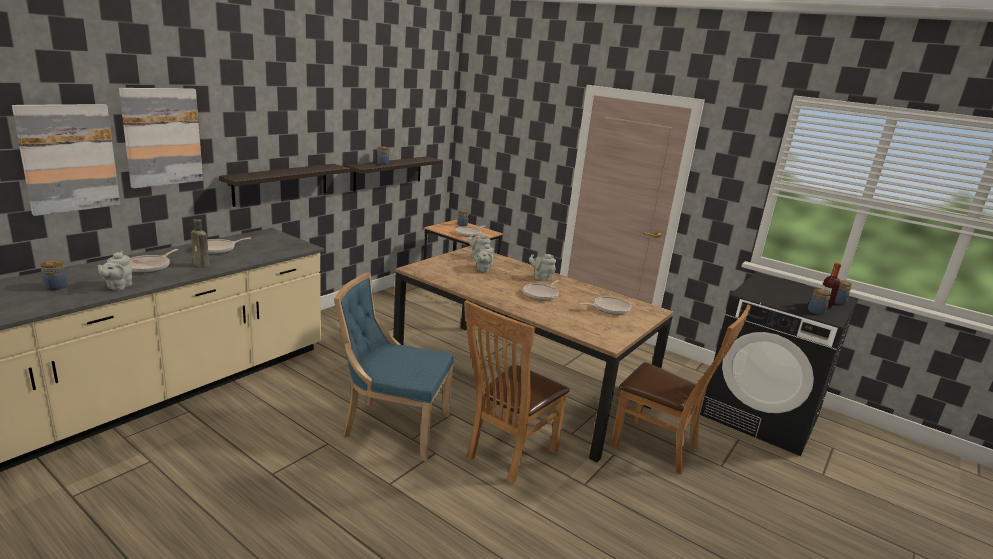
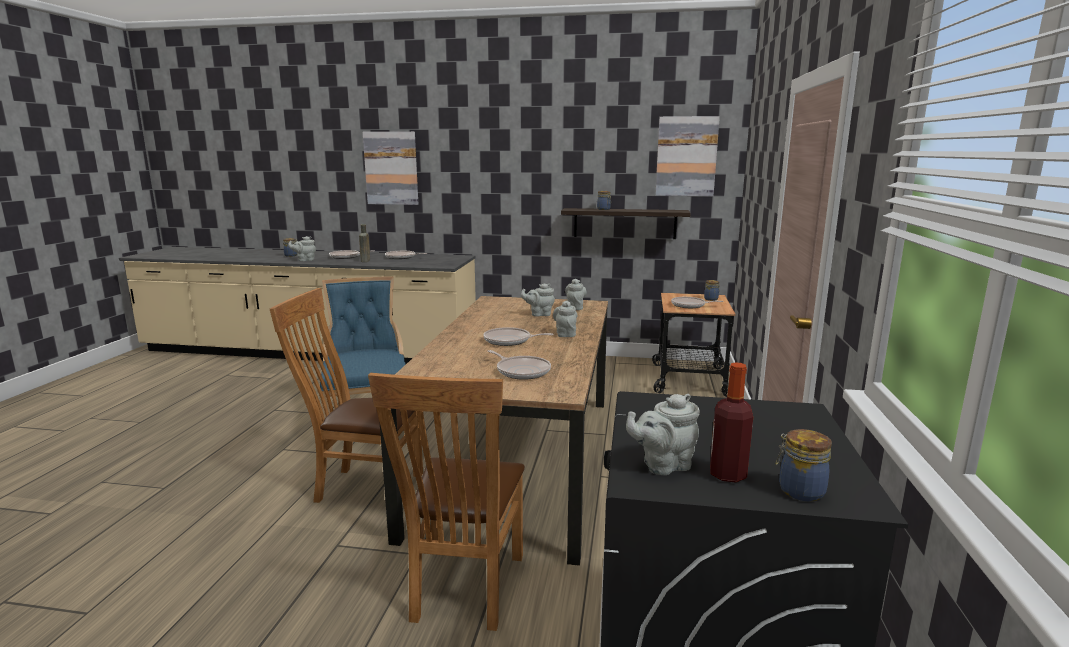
camera: 65 degrees right, 5 degrees down
(68, 158) = (334, 179): picture -> picture (686, 156)
(281, 184) = (490, 218): shelf -> none
(816, 311) = (663, 465): jar -> grey teapot

